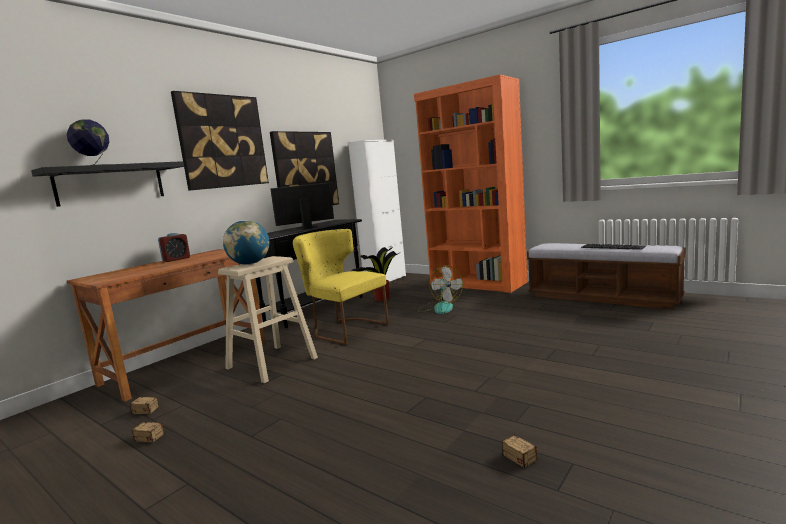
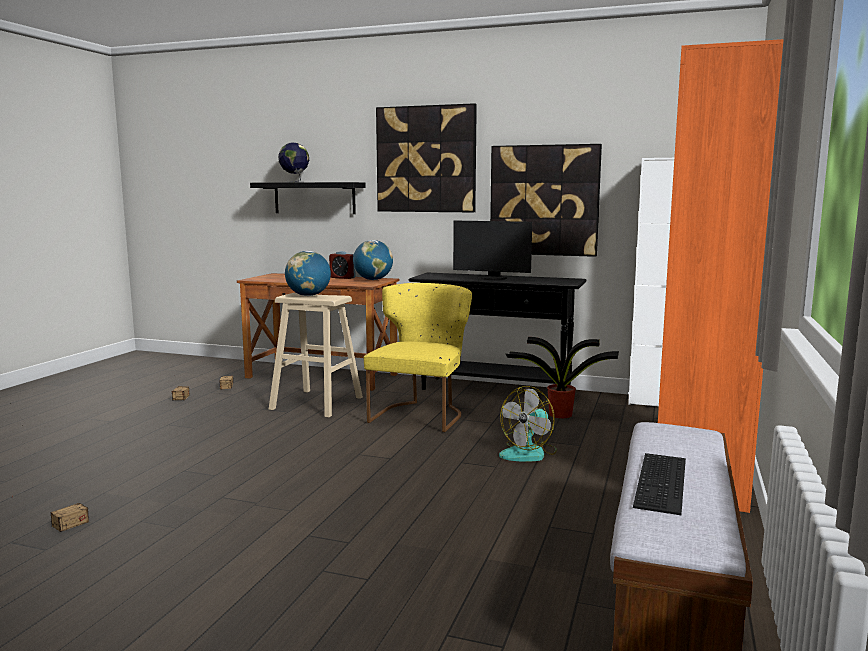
camera: 70 degrees right, 0 degrees up
(212, 252) = (373, 280): none -> globe
(306, 228) = (491, 278): monitor -> monitor turned 150 degrees clockwise

